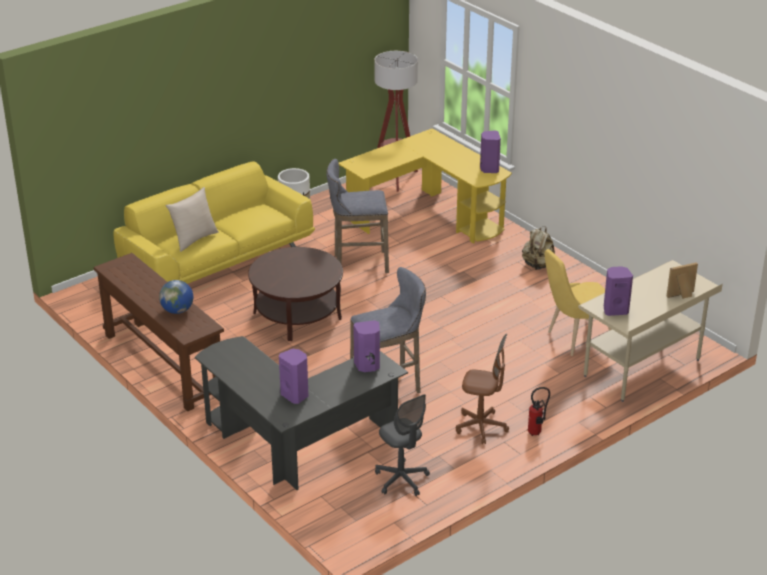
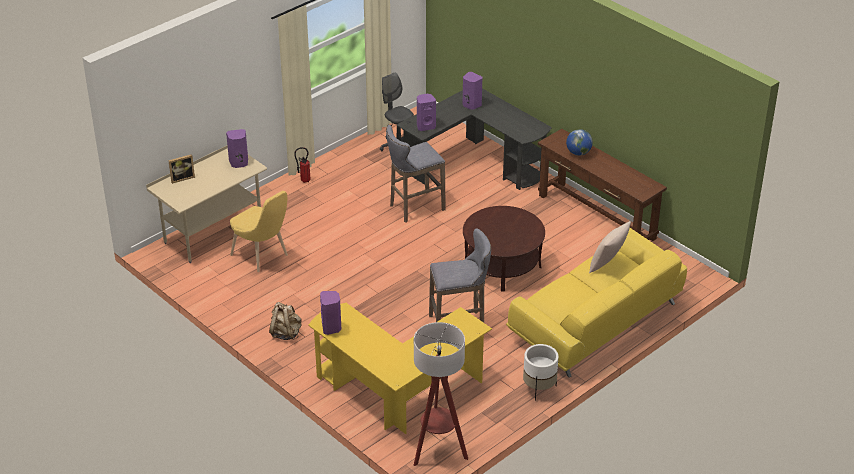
camera: 175 degrees right, 5 degrees up
(481, 427) = (344, 183): brown office chair -> none
(576, 339) = (262, 256): yellow chair -> yellow chair turned 75 degrees clockwise

